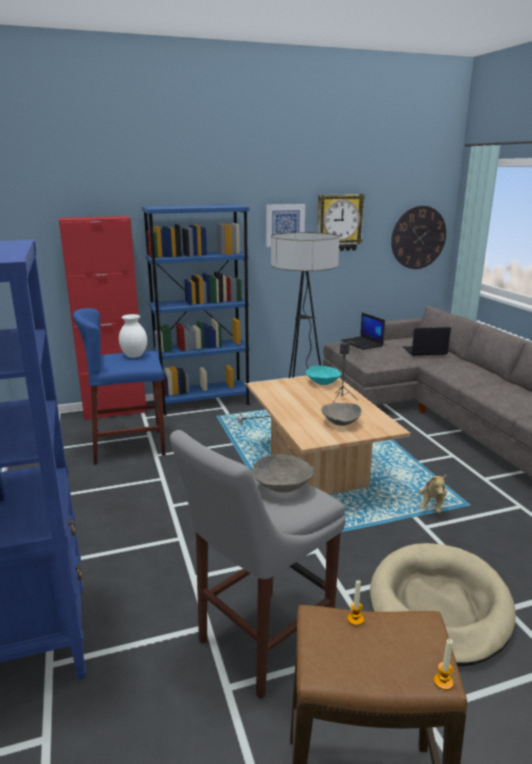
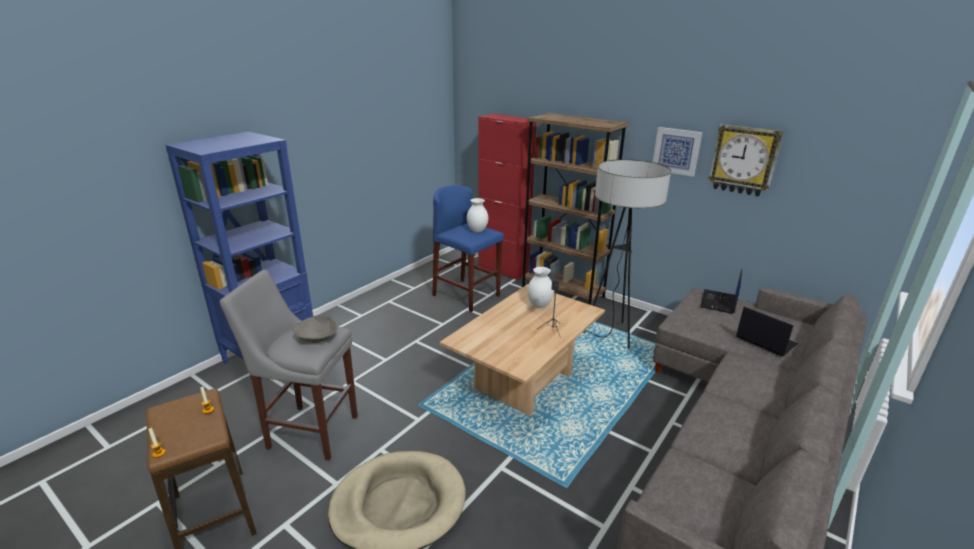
camera: 55 degrees right, 5 degrees up
(203, 402) = (562, 292): blue bookcase -> brown bookcase
(293, 390) = (539, 305): none -> white vase
(323, 383) = (574, 312): turquoise bowl -> none
(341, 423) = (503, 343): grey bowl -> none
(418, 237) = (868, 202): wall clock -> none
(432, 505) = (540, 462): plush toy -> none

